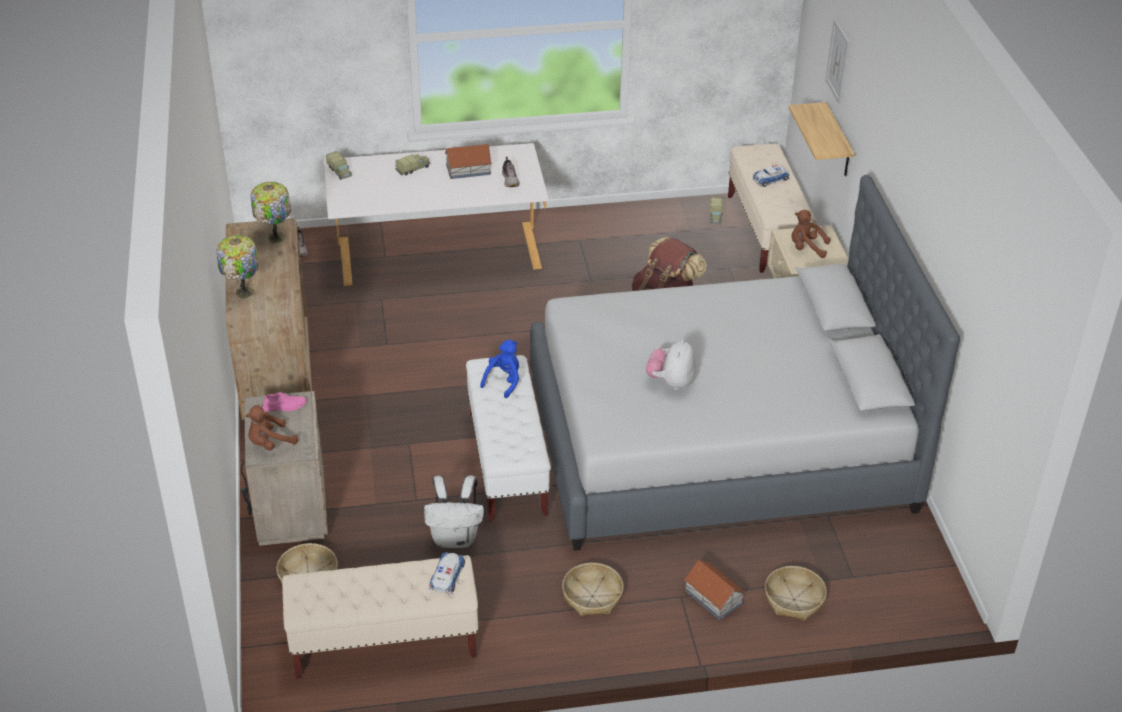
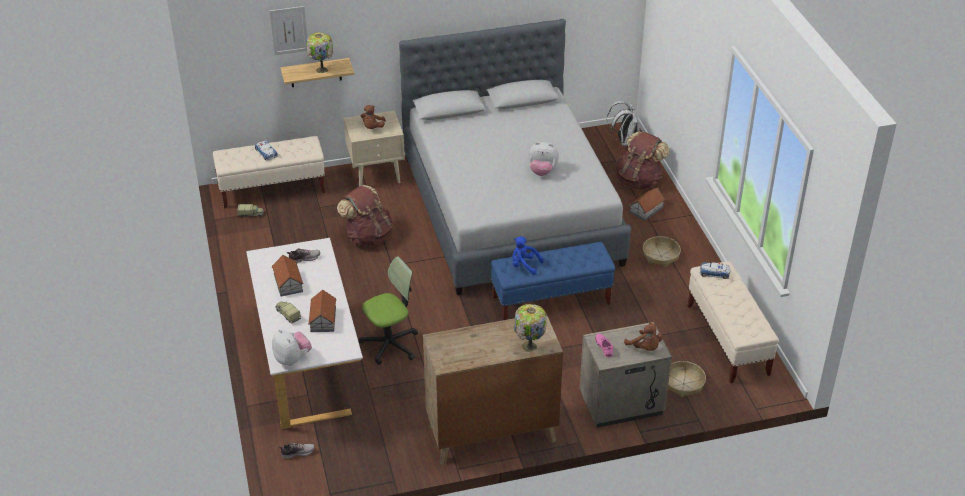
camera: 95 degrees left, 0 degrees up
(275, 237) = (452, 341): table lamp -> table lamp (321, 70)
(340, 171) = (292, 359): toy truck -> plush toy
(399, 191) = (323, 319): none -> toy house
(452, 317) = (390, 344): none -> office chair
(455, 538) = (628, 318): white backpack -> white backpack (624, 141)
(507, 463) = (551, 300): white bench -> blue bench
(794, 600) = (639, 181): basket -> brown backpack

